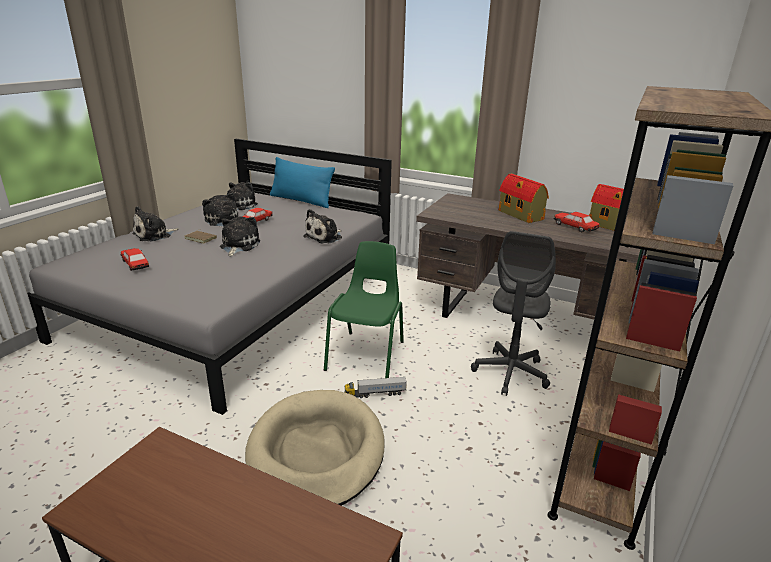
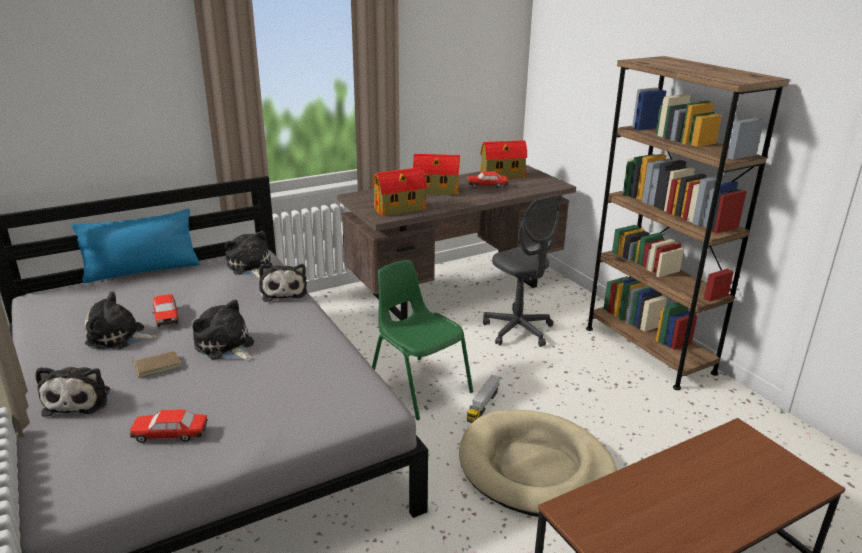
camera: 55 degrees left, 0 degrees up
(238, 206) = (81, 313): plush toy -> plush toy (250, 267)
(460, 214) = (400, 209): none -> toy house

